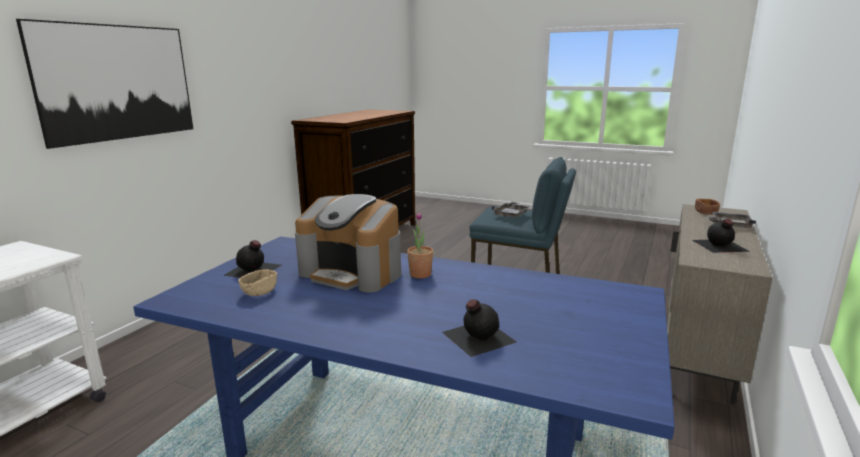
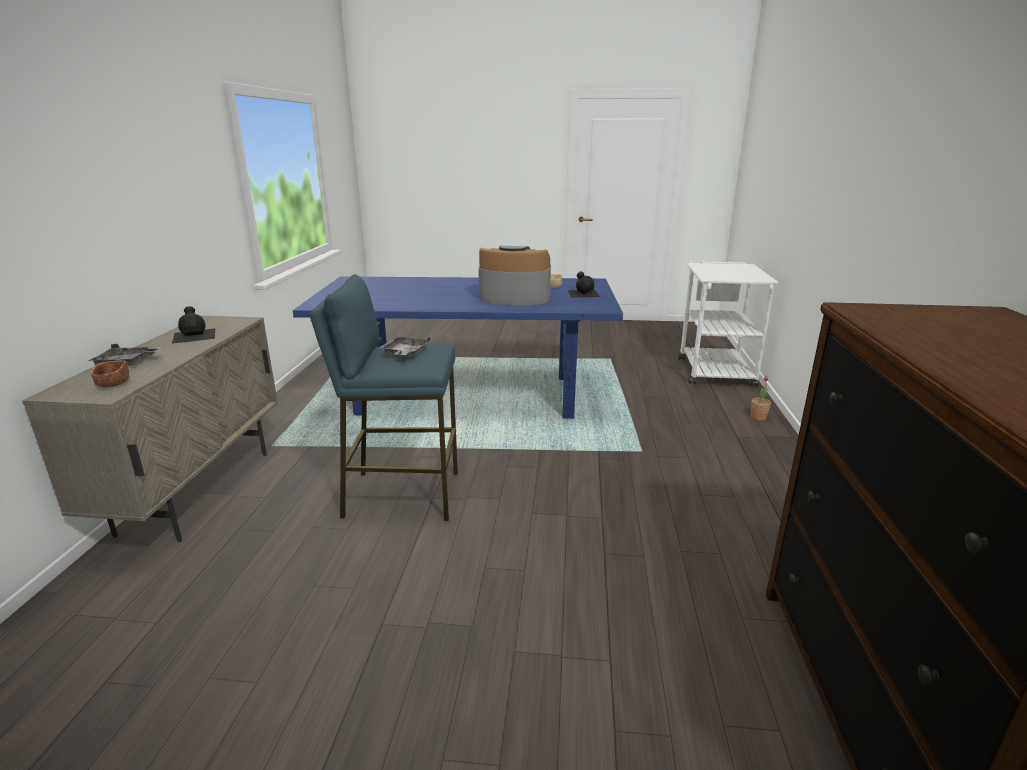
camera: 160 degrees right, 5 degrees up
(118, 82) = (852, 166): picture -> none
(420, 274) = (466, 301): potted plant -> potted plant (758, 417)
(477, 336) = (415, 284): black bottle -> none

